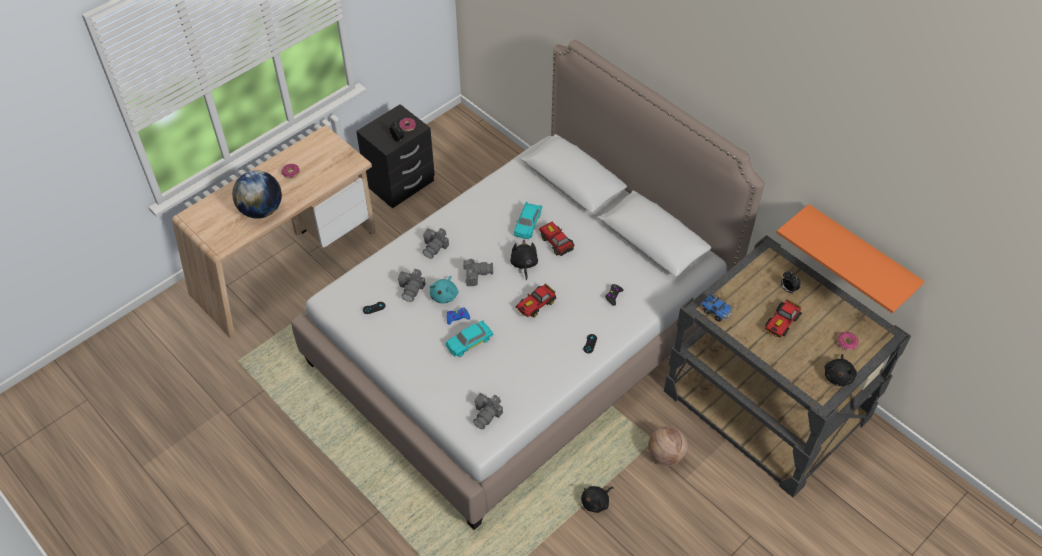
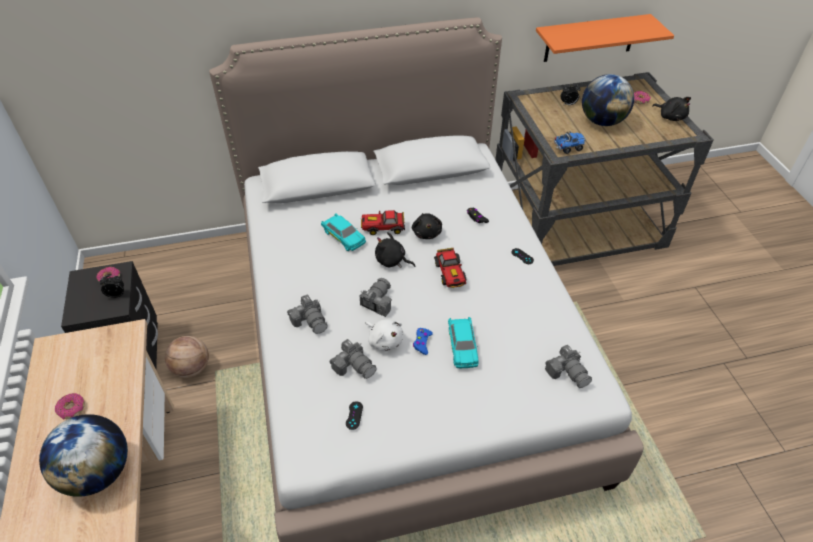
camera: 60 degrees left, 5 degrees down
(445, 295) = (384, 340): turquoise plush toy -> white plush toy
(596, 502) = (622, 371): black plush toy -> black plush toy (426, 232)
(665, 455) = (595, 301): basketball -> basketball (191, 368)
(781, 323) = (602, 121): toy car -> globe

